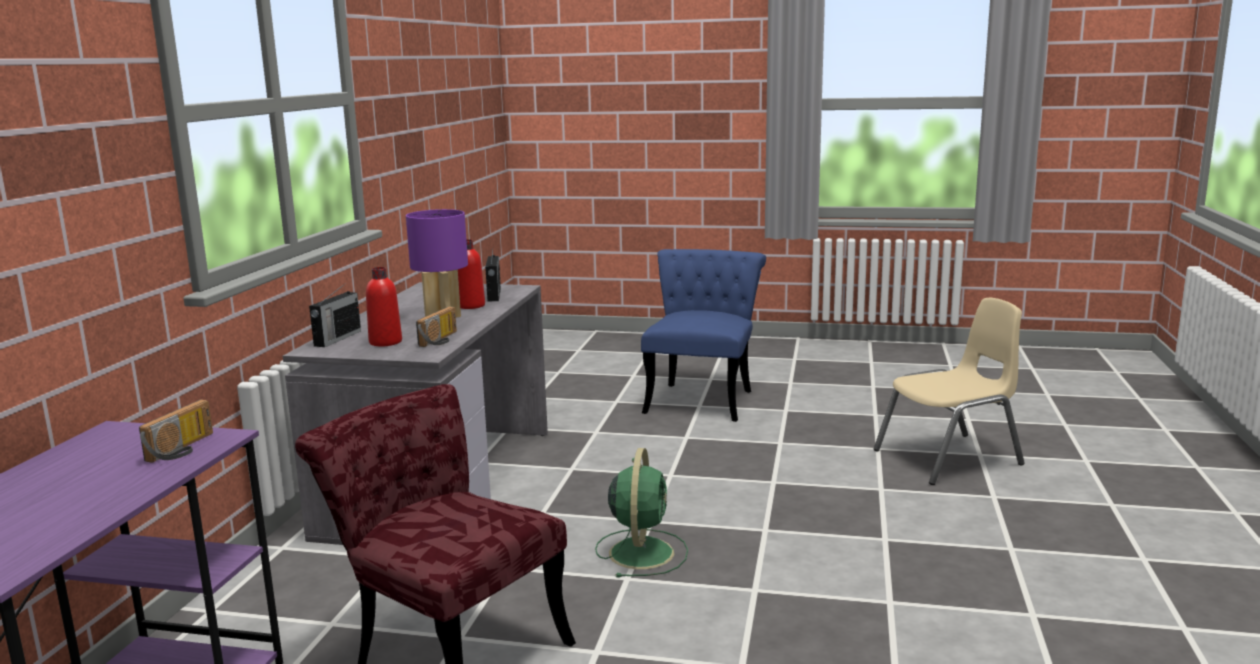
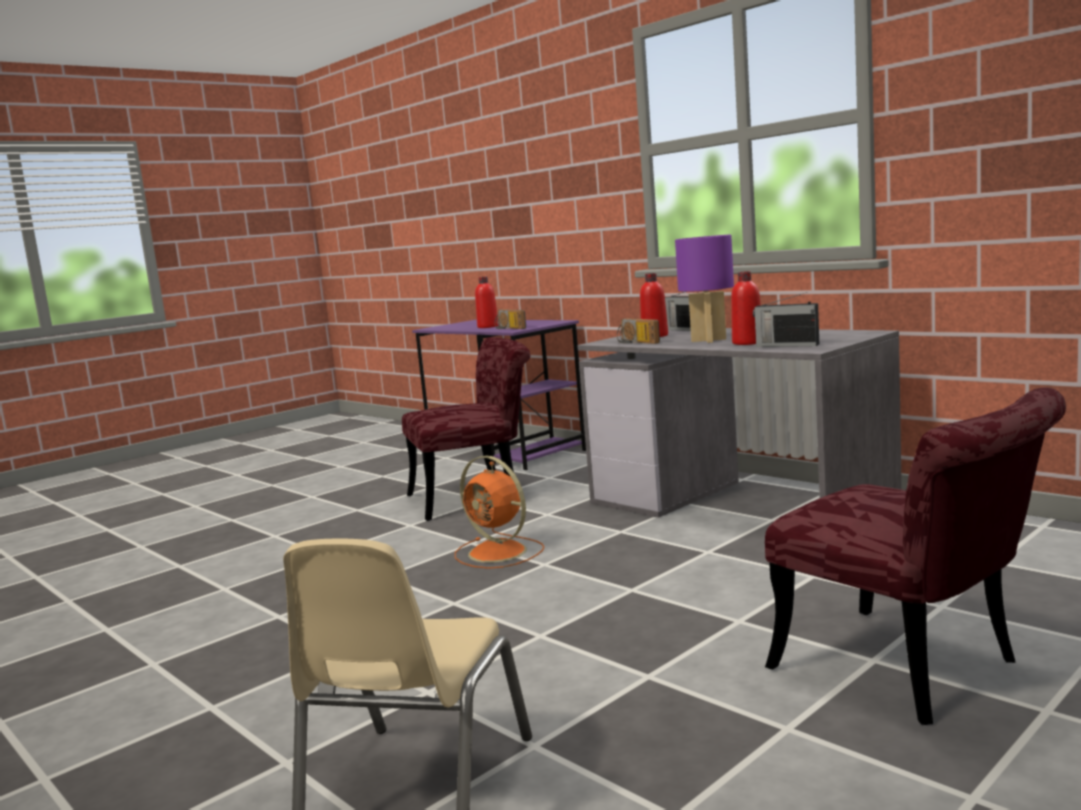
camera: 125 degrees right, 5 degrees down
(107, 483) = (488, 327): none -> red bottle
(641, 552) = (499, 552): green fan -> orange fan
(702, 398) = (915, 672): blue chair -> red chair

